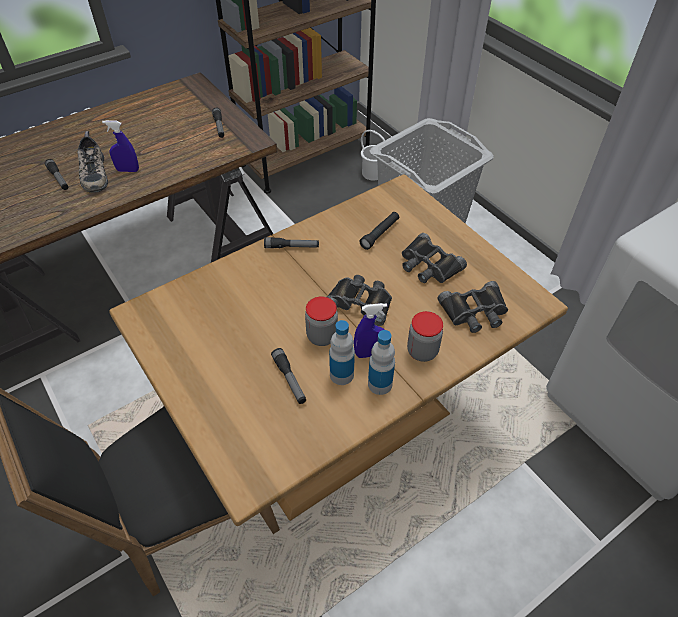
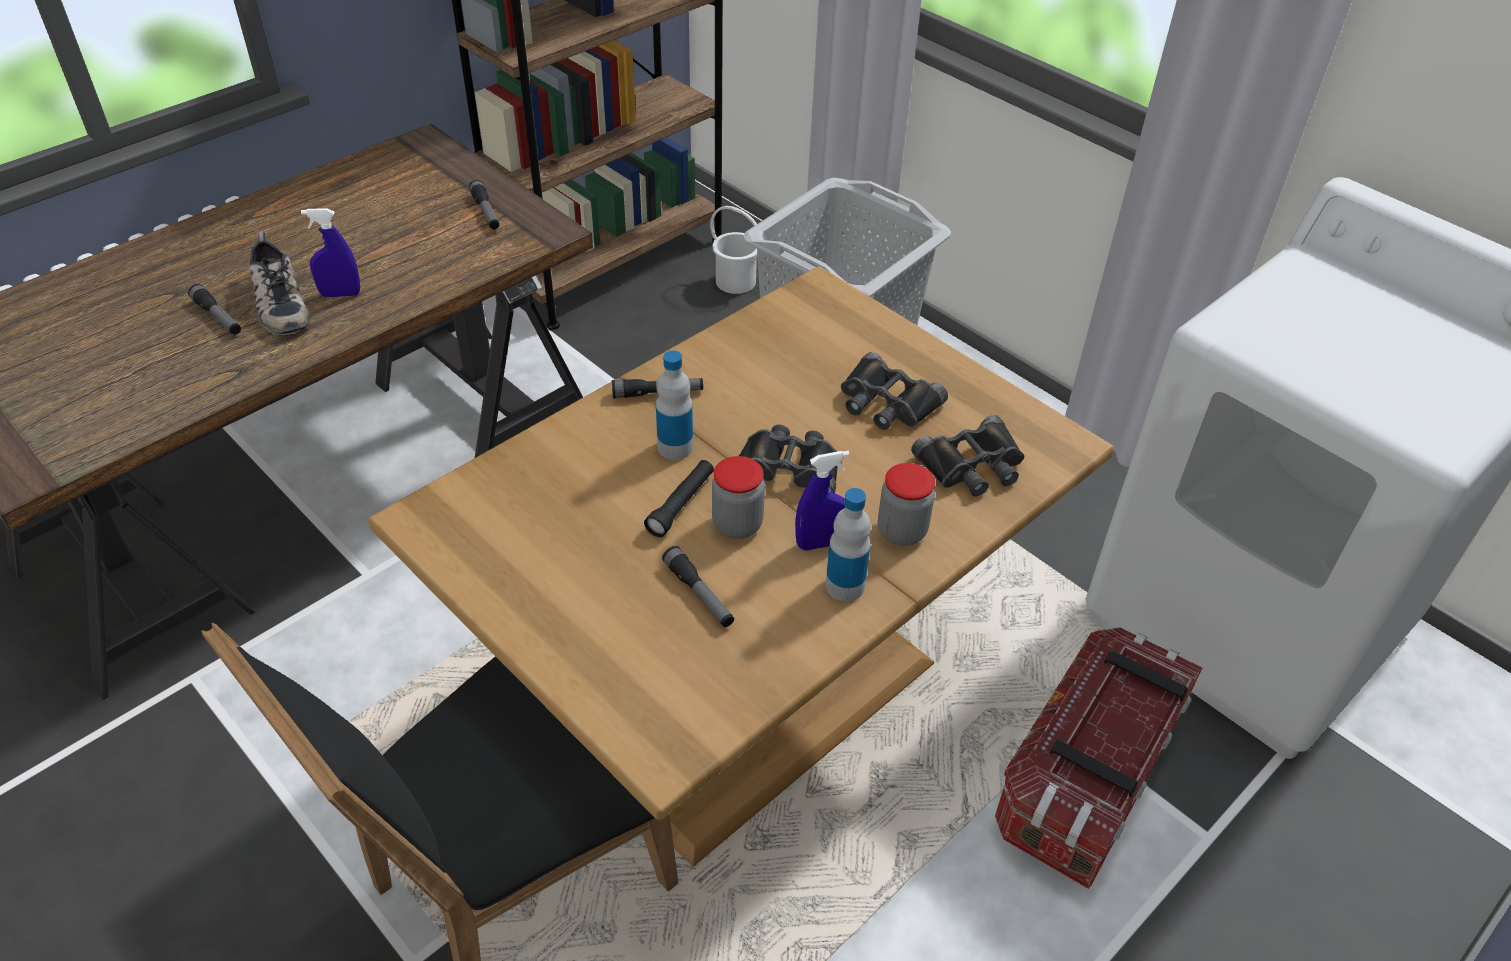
camera: 10 degrees left, 5 degrees down
(341, 374) = (781, 578): bottle -> bottle (675, 447)
(380, 234) = (798, 361): black flashlight -> black flashlight (681, 504)
(530, 497) = (1086, 779): none -> storage box

